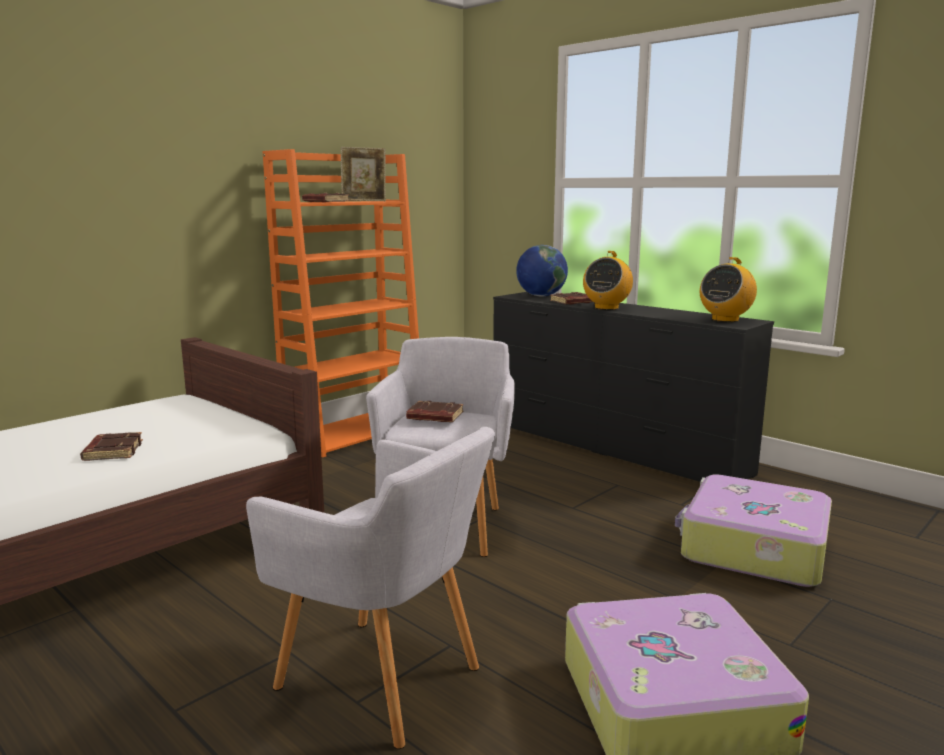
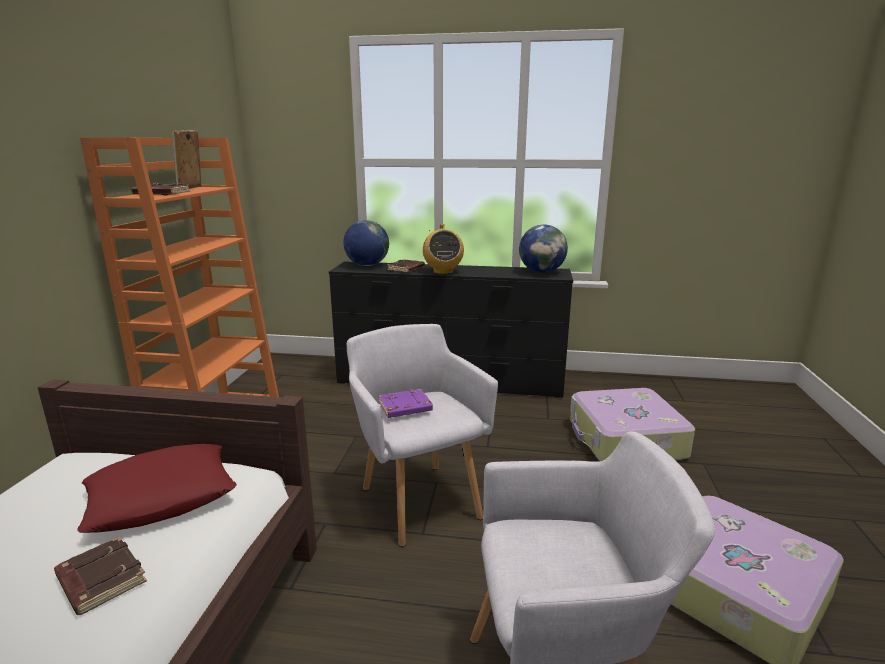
camera: 35 degrees left, 5 degrees up
(196, 425) = (160, 497): none -> red pillow
(364, 201) = (191, 189): picture frame -> picture frame turned 135 degrees clockwise
(434, 417) = (405, 408): brown book -> purple book
(725, 319) = (541, 272): radio -> globe

